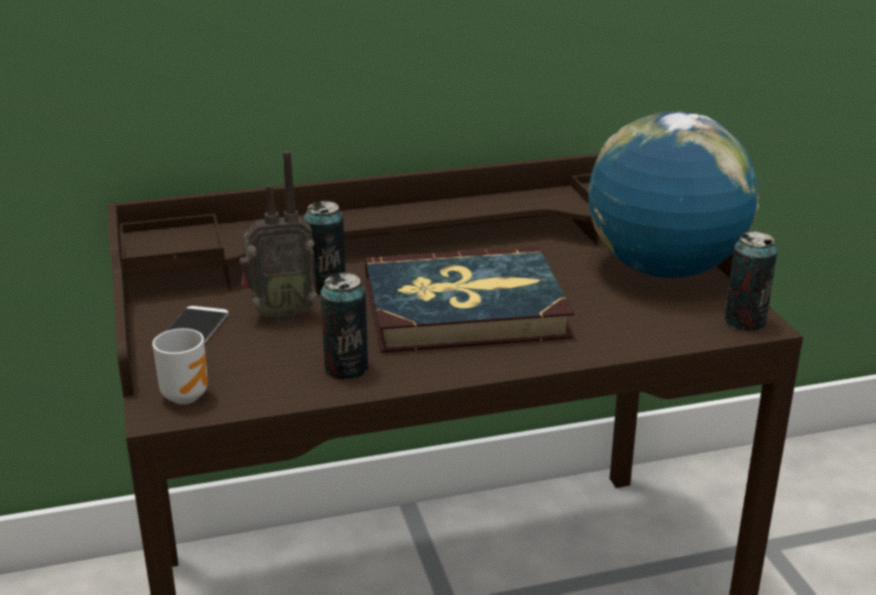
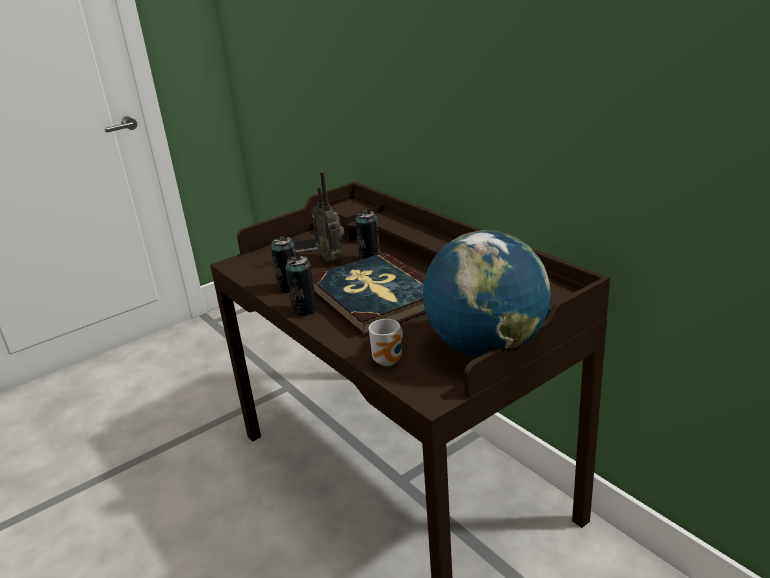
camera: 70 degrees right, 0 degrees up
(186, 394) = (247, 263): mug -> mug (390, 361)
(744, 322) = (433, 392): can -> can (304, 310)

